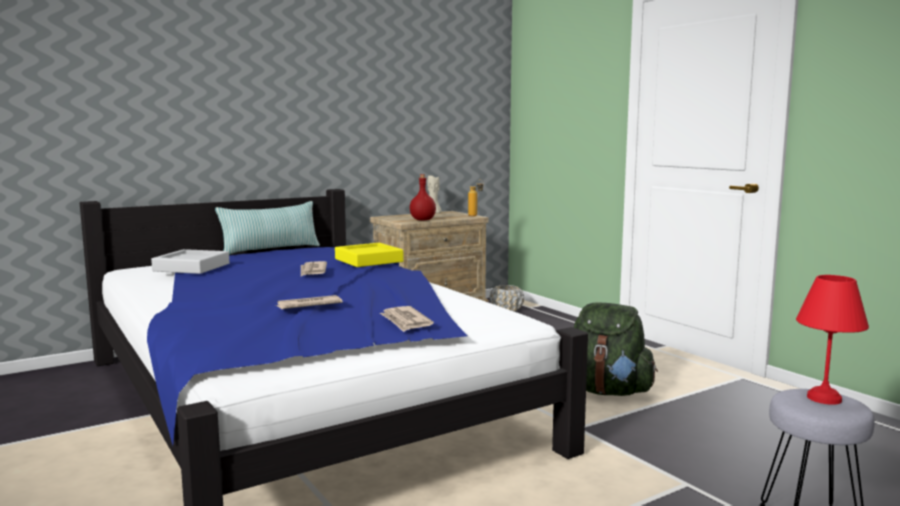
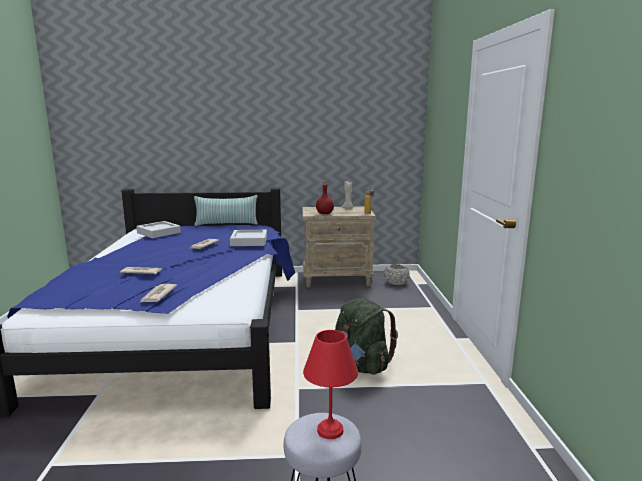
camera: 30 degrees right, 5 degrees up
(368, 260) = (249, 241): yellow tray -> grey tray

